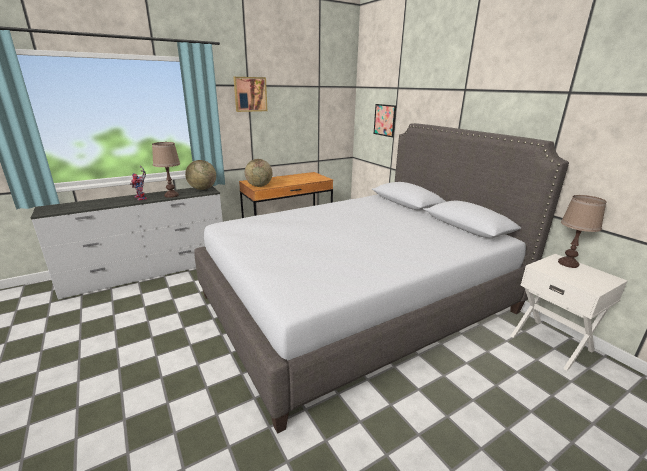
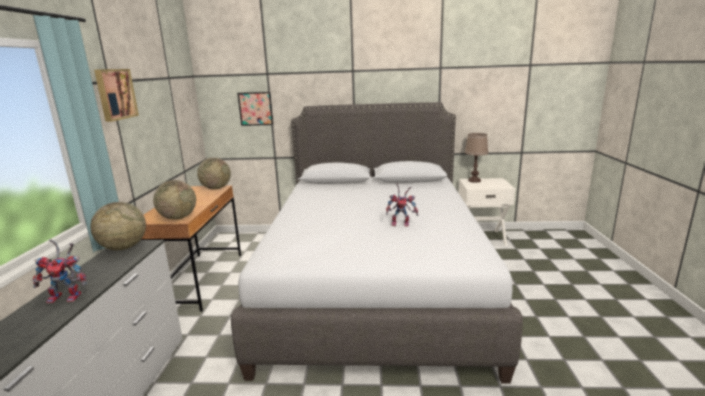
camera: 55 degrees left, 5 degrees down
(171, 195) = (106, 272): brown table lamp -> none
(320, 178) = (216, 188): none -> globe
(340, 249) = (402, 223): none -> toy robot

